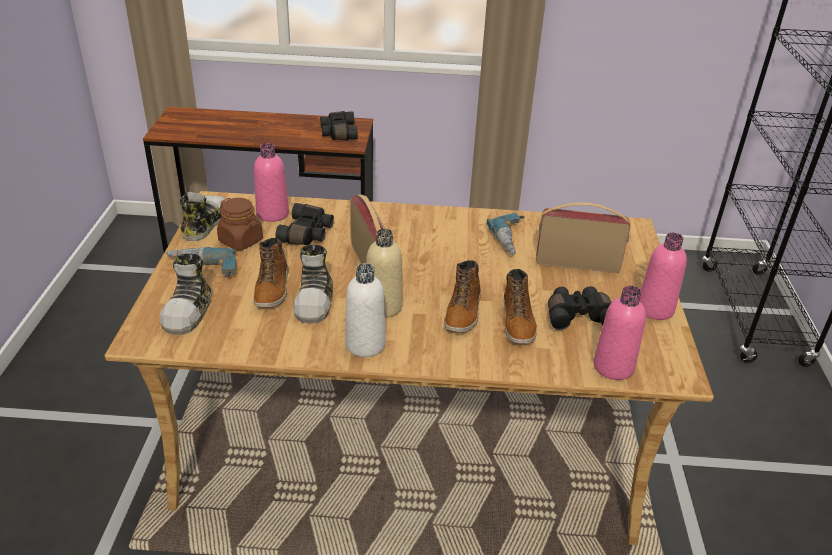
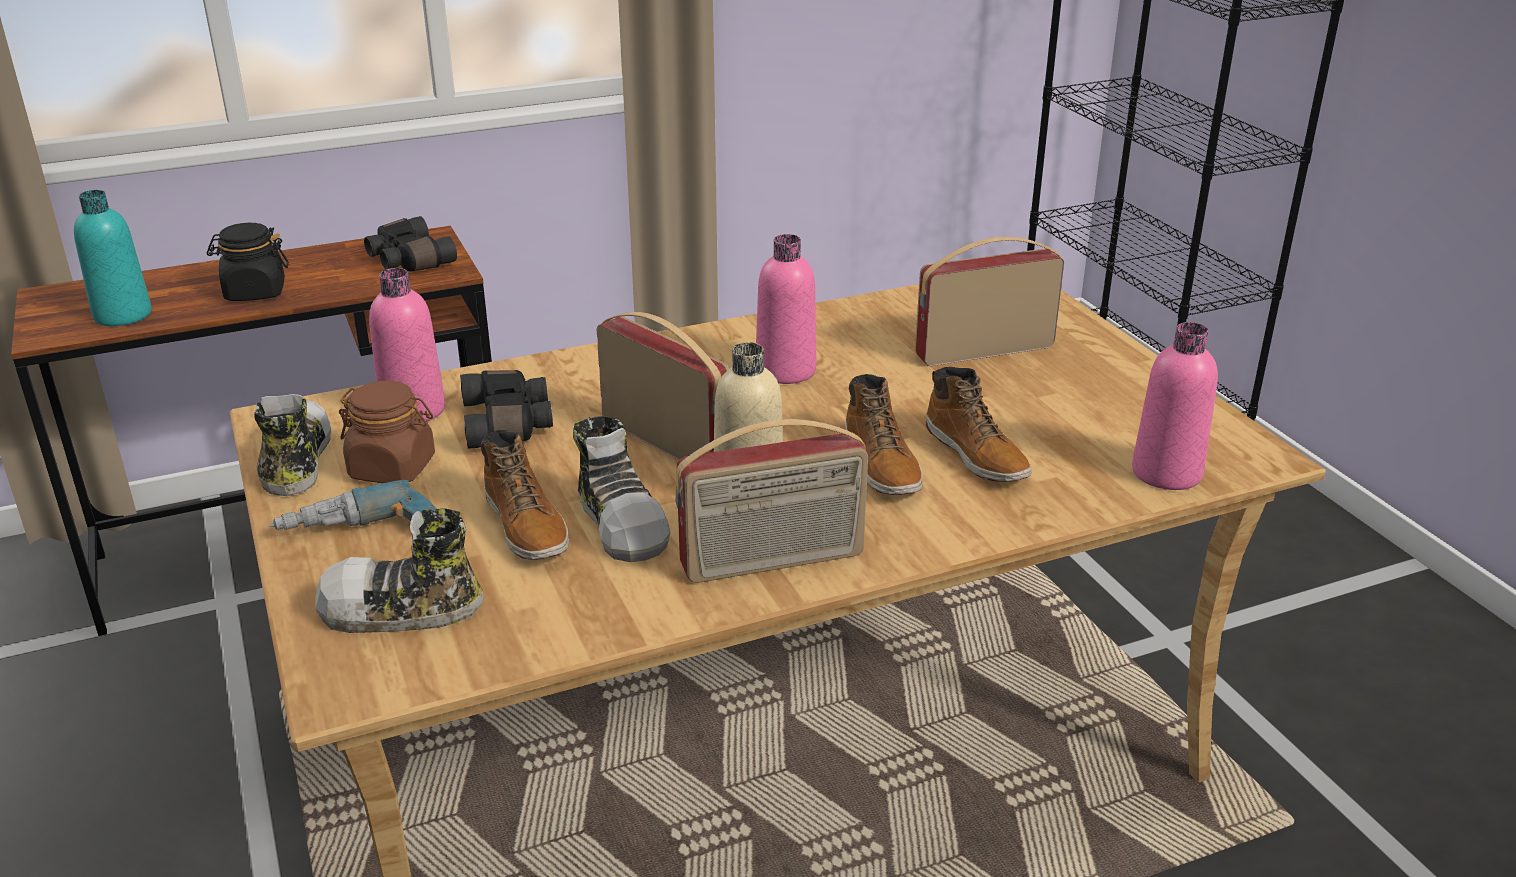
camera: 25 degrees left, 5 degrees down
(189, 311) = (401, 610): shoe -> shoe turned 105 degrees clockwise
(198, 130) = (123, 315): none -> turquoise bottle
(259, 133) = (255, 292): none -> black jar
(365, 344) = (773, 562): white bottle -> radio
(513, 240) = (860, 344): power drill -> none
(578, 315) = (1053, 419): black binoculars -> none
(655, 309) = (1146, 380): pink bottle -> pink bottle (785, 371)

